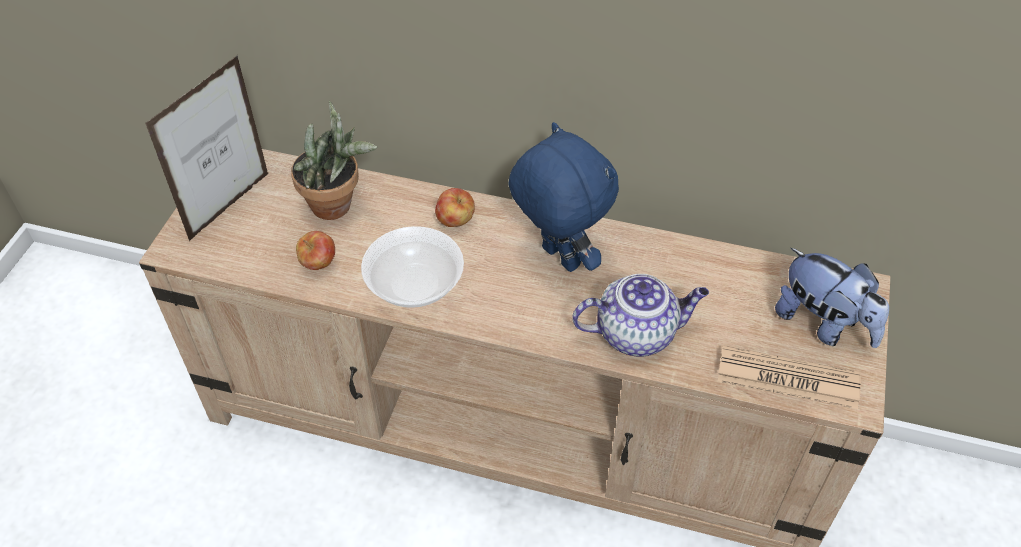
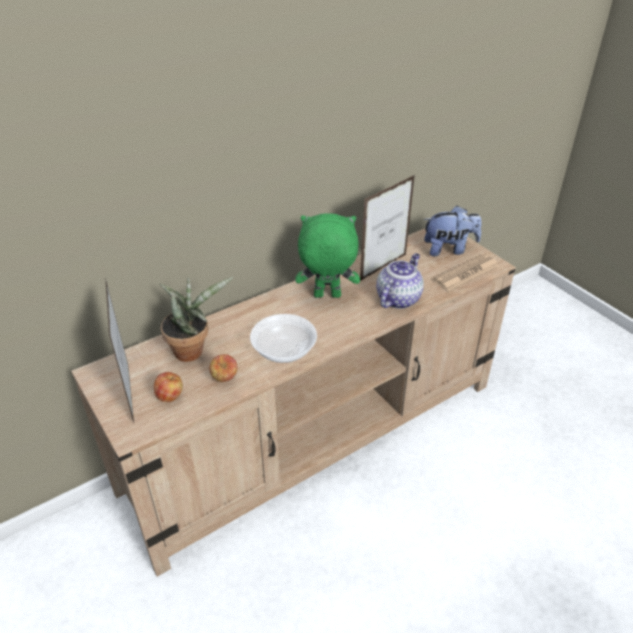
camera: 50 degrees left, 10 degrees down
(455, 221) = (260, 315): apple -> apple (170, 396)
(558, 258) = (326, 296): blue plush toy -> green plush toy
(687, 277) = (383, 267): none -> picture frame

